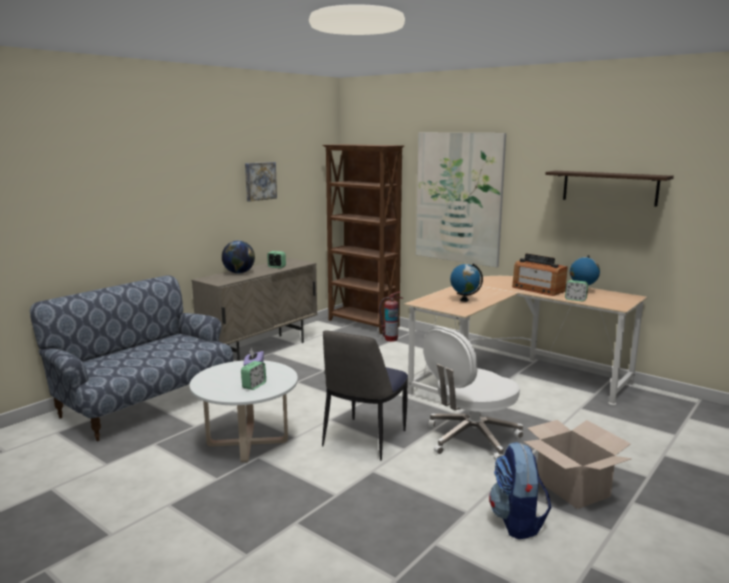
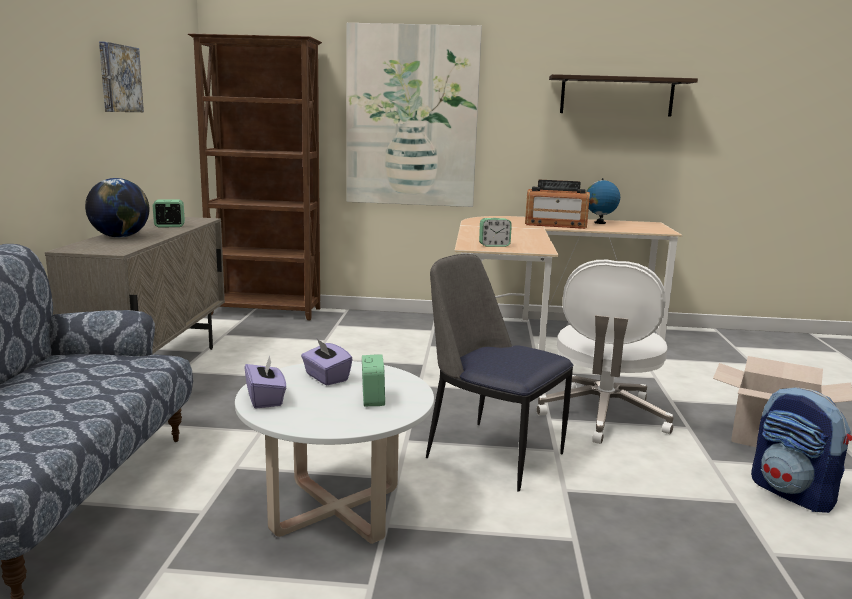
camera: 35 degrees left, 0 degrees up
(211, 374) = (265, 399): none -> purple tissue box
(363, 440) = (491, 454): chair -> chair turned 135 degrees clockwise
(390, 339) = (331, 324): fire extinguisher -> none
(464, 300) = (512, 240): globe -> none
(575, 299) = (613, 229): alarm clock -> alarm clock (494, 245)

